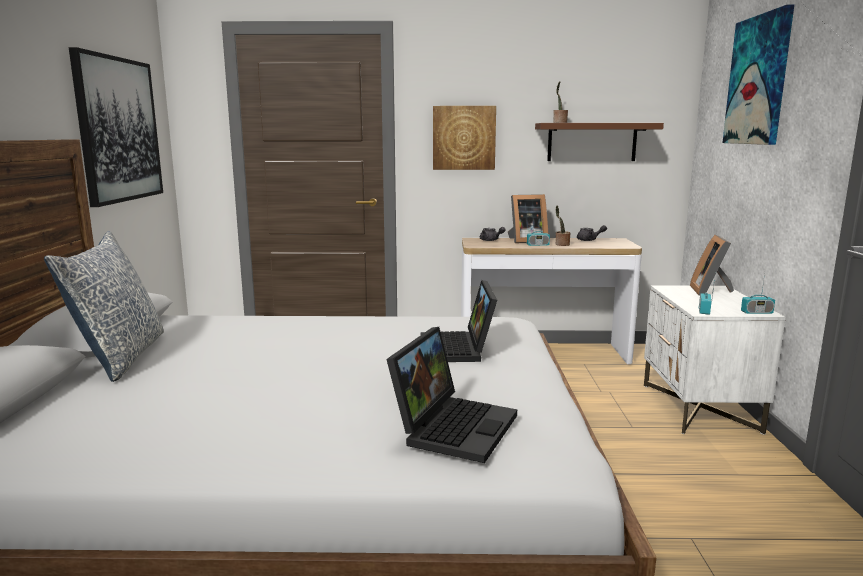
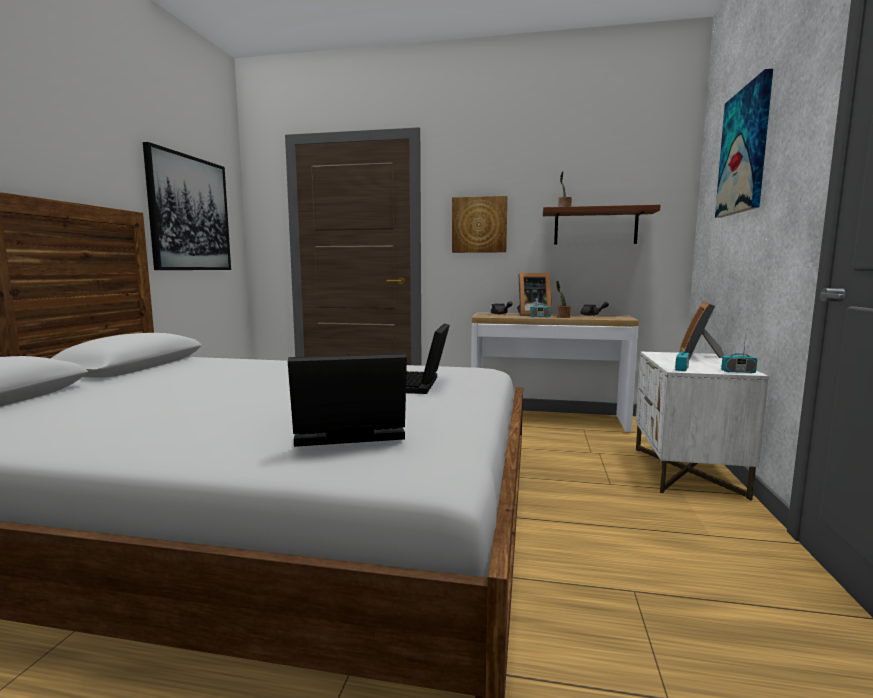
camera: 10 degrees right, 5 degrees down
(120, 357) = (127, 378): pillow -> none
(453, 426) = (346, 434): laptop -> laptop turned 135 degrees counterclockwise

